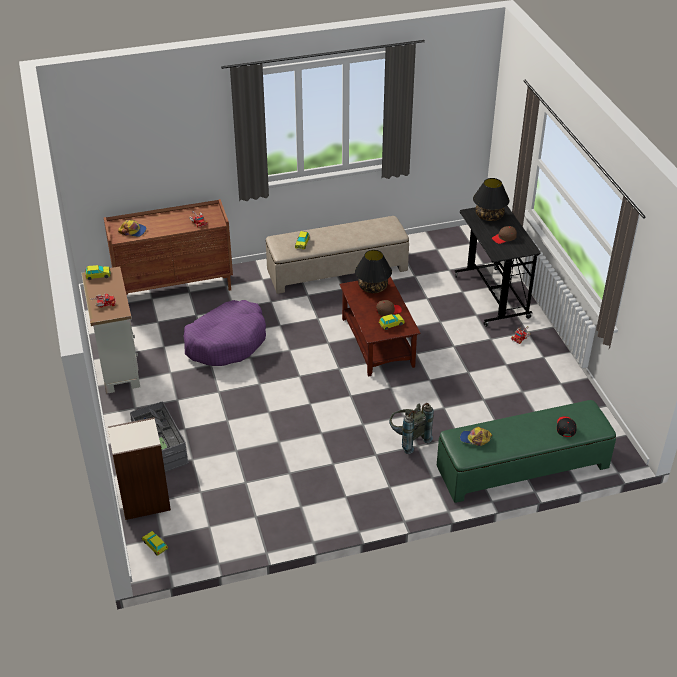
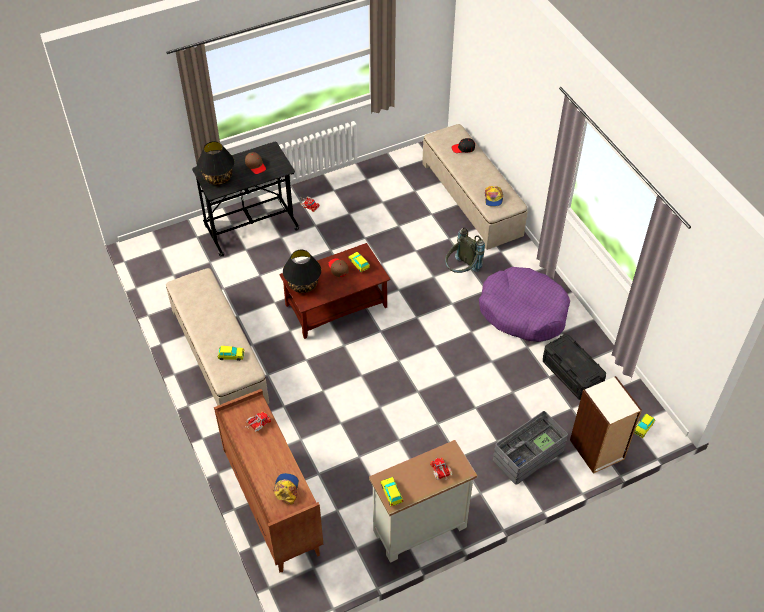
camera: 100 degrees left, 10 degrees up
(226, 342) = (359, 433): purple dog bed -> purple dog bed (523, 312)
(243, 502) = (571, 374): none -> black storage box
(522, 467) = (472, 199): green bench -> beige bench

